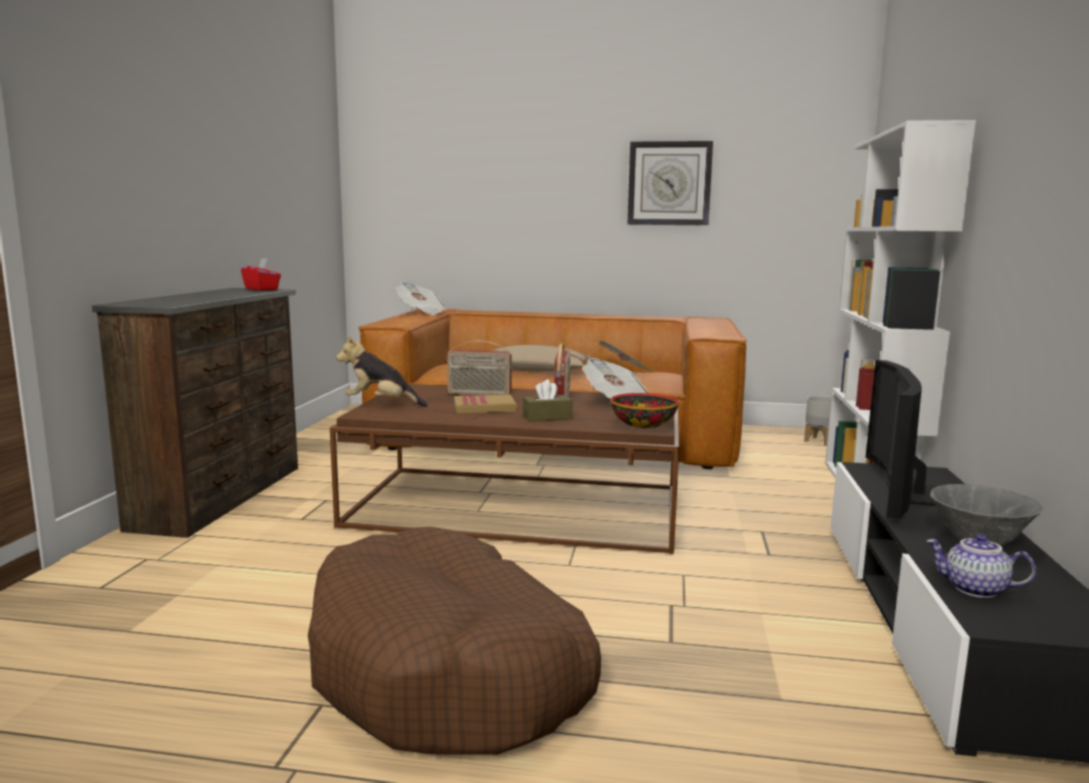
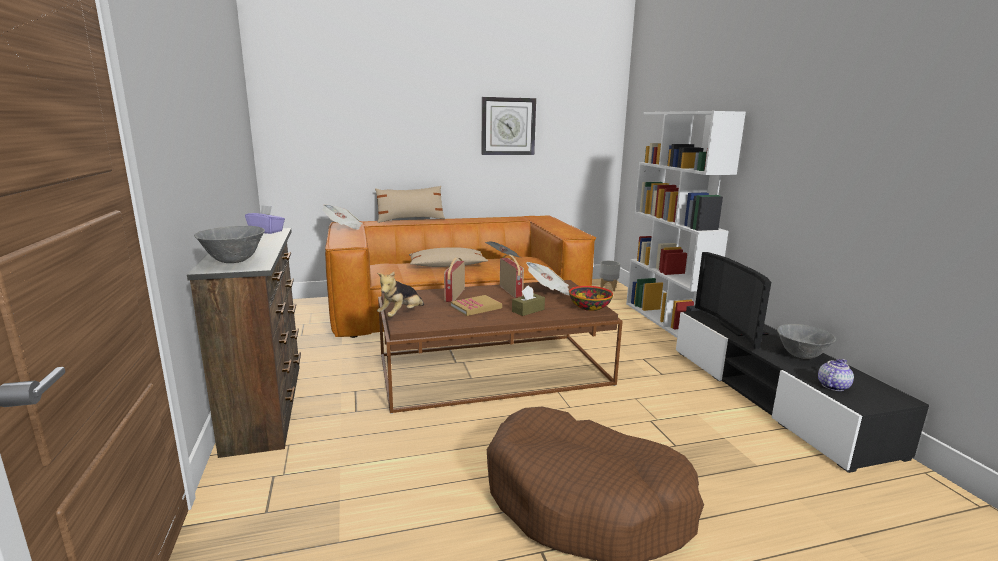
camera: 25 degrees left, 5 degrees up
(158, 301) = (234, 262): none -> grey bowl
(262, 289) = (266, 231): red tissue box -> purple tissue box
(381, 404) = (401, 315): plush toy -> plush toy turned 45 degrees counterclockwise
(479, 394) = (454, 295): radio -> radio turned 120 degrees clockwise
(521, 312) = (410, 220): none -> beige pillow
(974, 589) = (832, 386): teapot -> teapot turned 135 degrees clockwise

